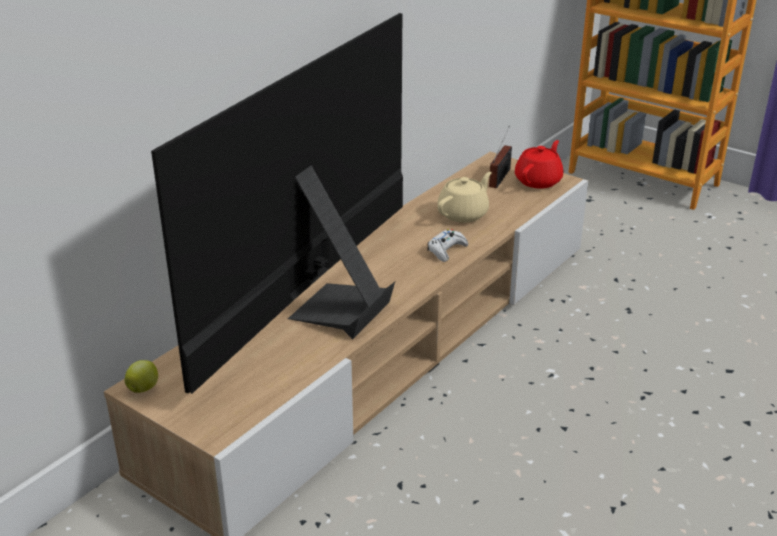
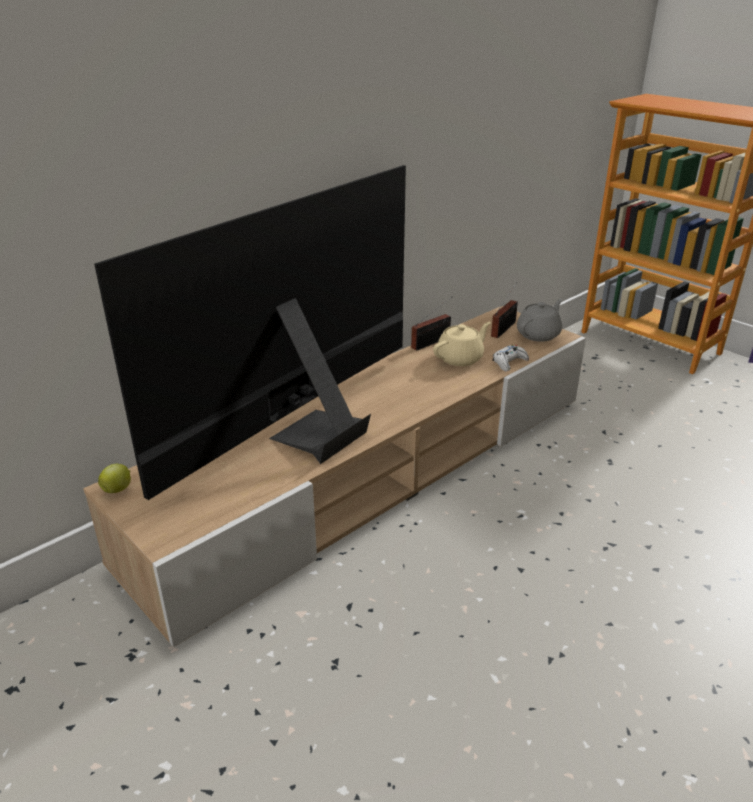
camera: 10 degrees right, 0 degrees up
(428, 198) = (433, 342): none -> radio
(446, 250) = (434, 389): white game controller -> white game controller (509, 362)
(538, 181) = (539, 334): red teapot -> grey teapot

